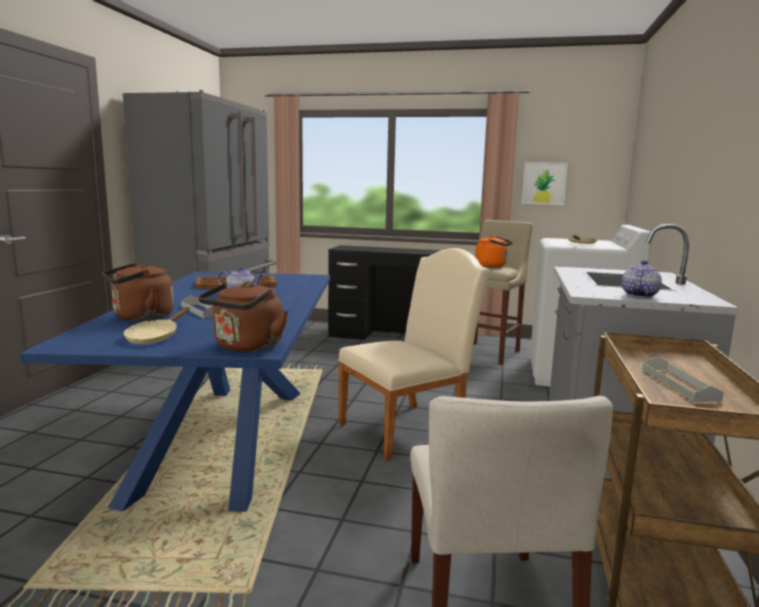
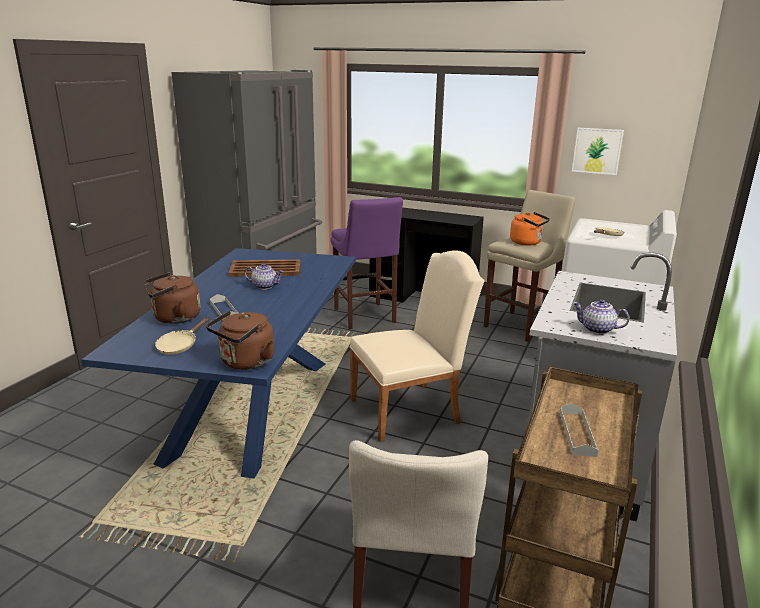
camera: 10 degrees right, 10 degrees up
(330, 353) = (365, 317): none -> purple stool
(638, 295) = (597, 330): teapot -> teapot turned 105 degrees counterclockwise

